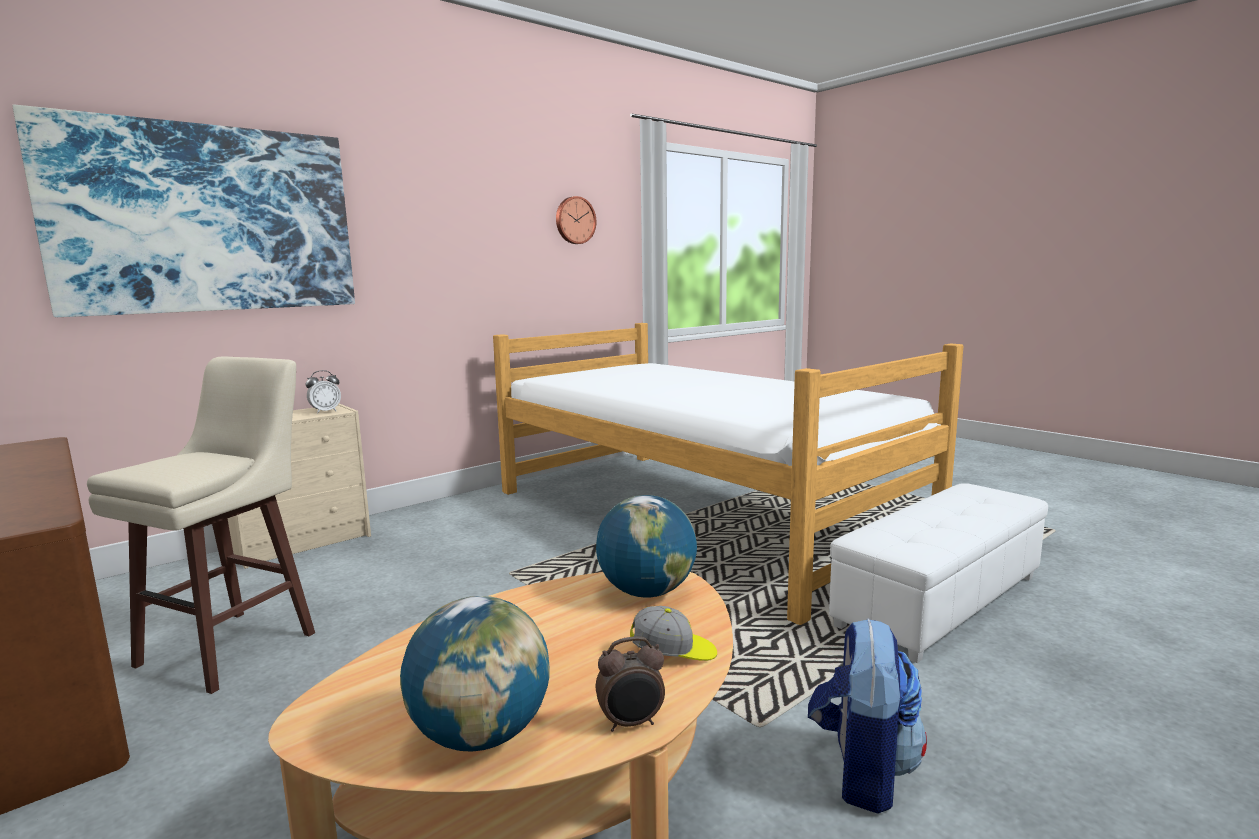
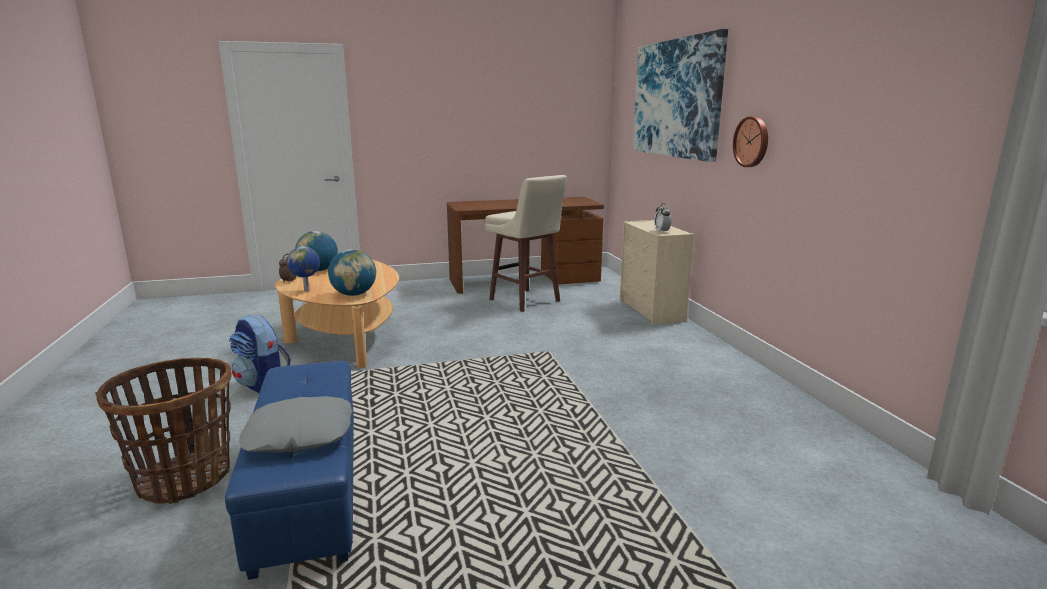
camera: 115 degrees right, 5 degrees up
(574, 220) = (920, 77): wall clock -> wall clock (752, 142)
(673, 653) = (307, 290): cap -> globe
(697, 515) = (611, 444): bed -> none
(939, 600) = (310, 488): white ottoman -> blue ottoman
(966, 504) = (299, 435): none -> grey pillow
(1066, 675) = (184, 479): none -> basket

